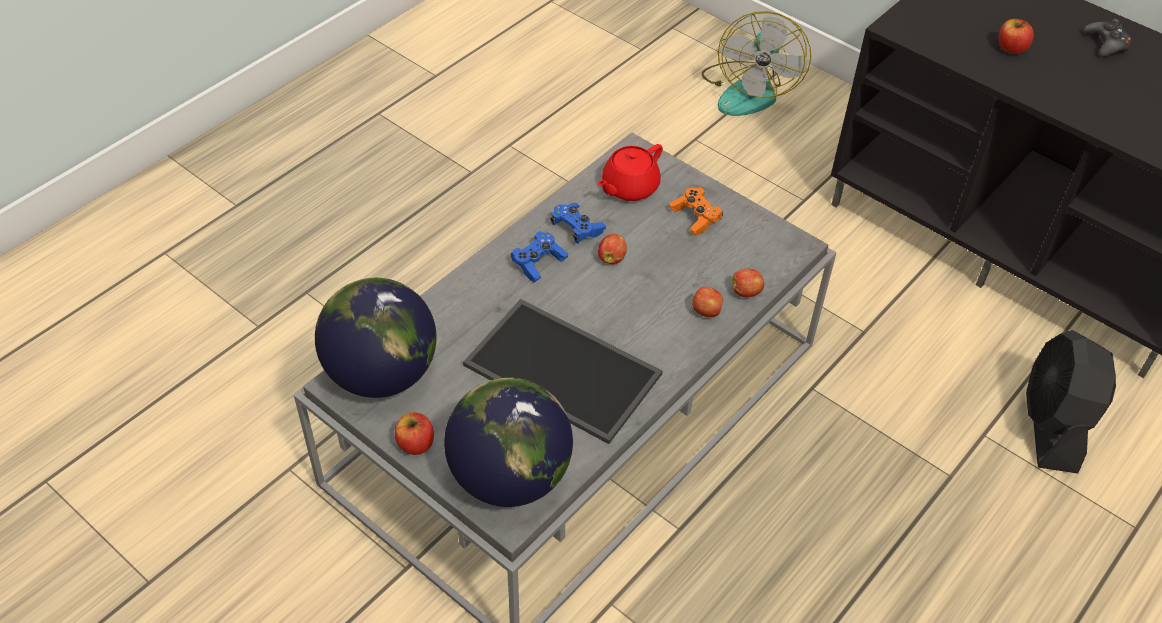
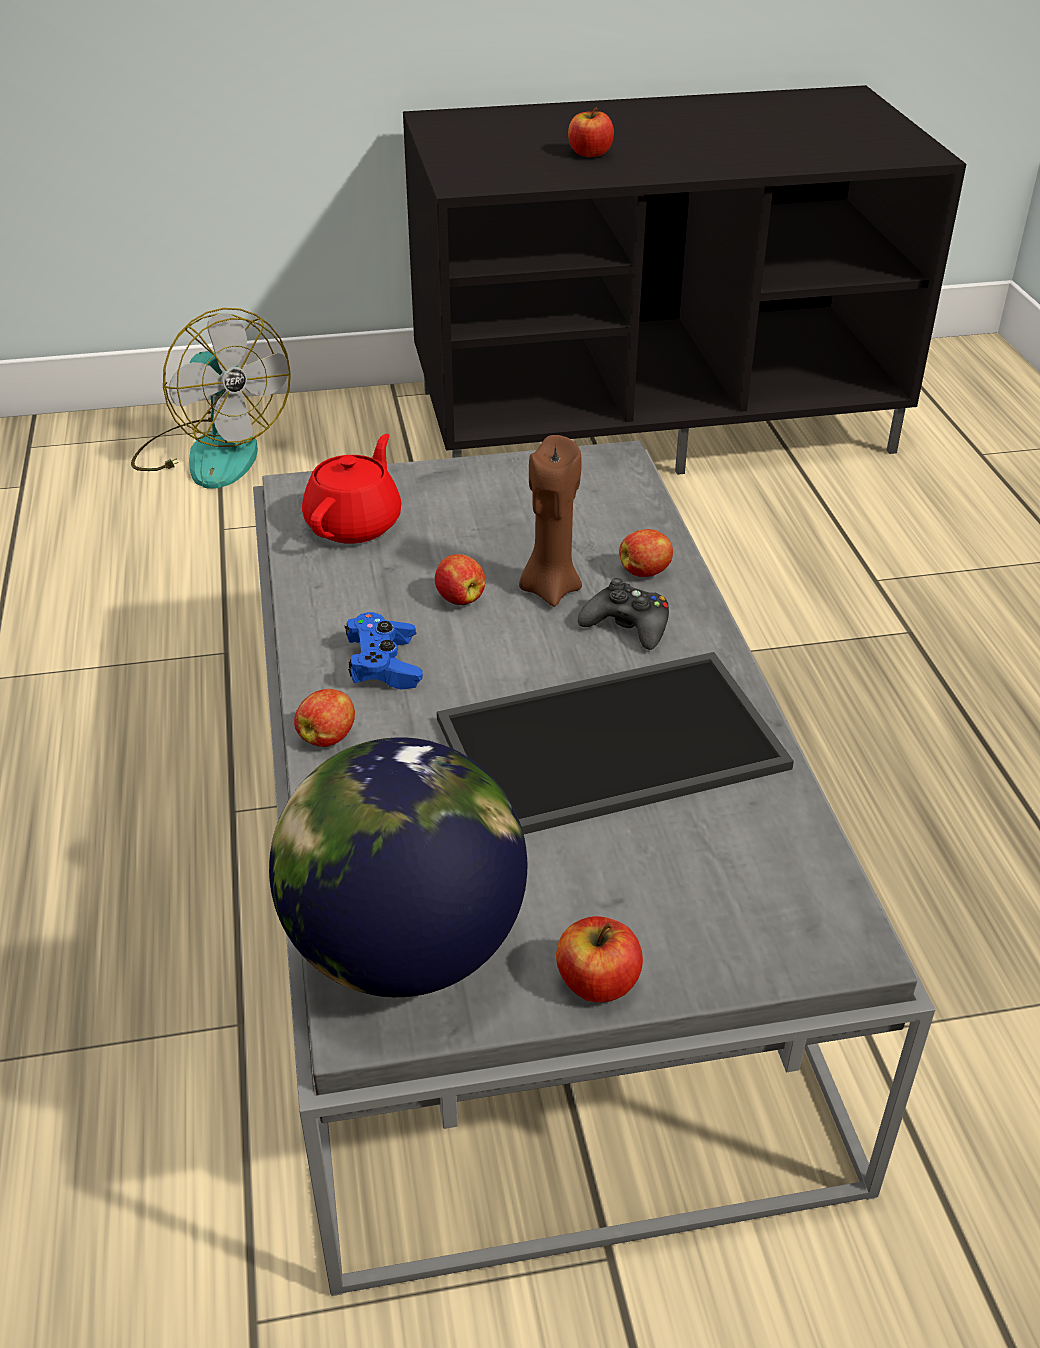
camera: 50 degrees left, 10 degrees down
(510, 476) = (765, 902): globe -> none
(576, 228) = (367, 601): blue game controller -> none
(629, 187) = (355, 524): red teapot -> red teapot turned 150 degrees counterclockwise
(654, 284) = (550, 588): none -> brown candle
(695, 217) = (477, 502): orange game controller -> none
(746, 292) = (648, 528): apple -> apple (328, 737)
(1052, 425) = (903, 533): black fan -> none
(1106, 44) = (653, 119): black game controller -> black game controller (627, 626)

